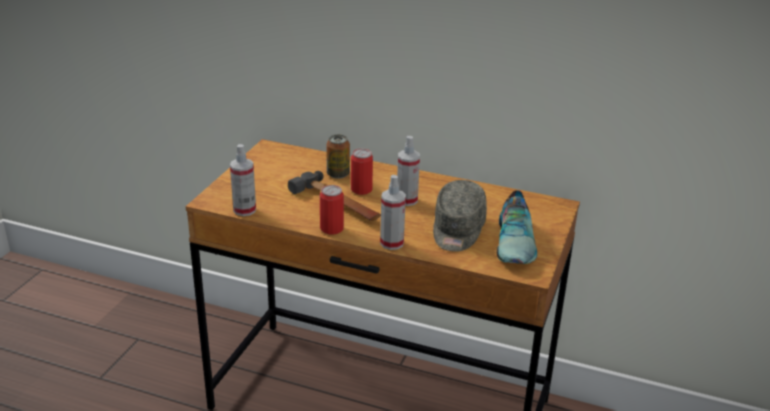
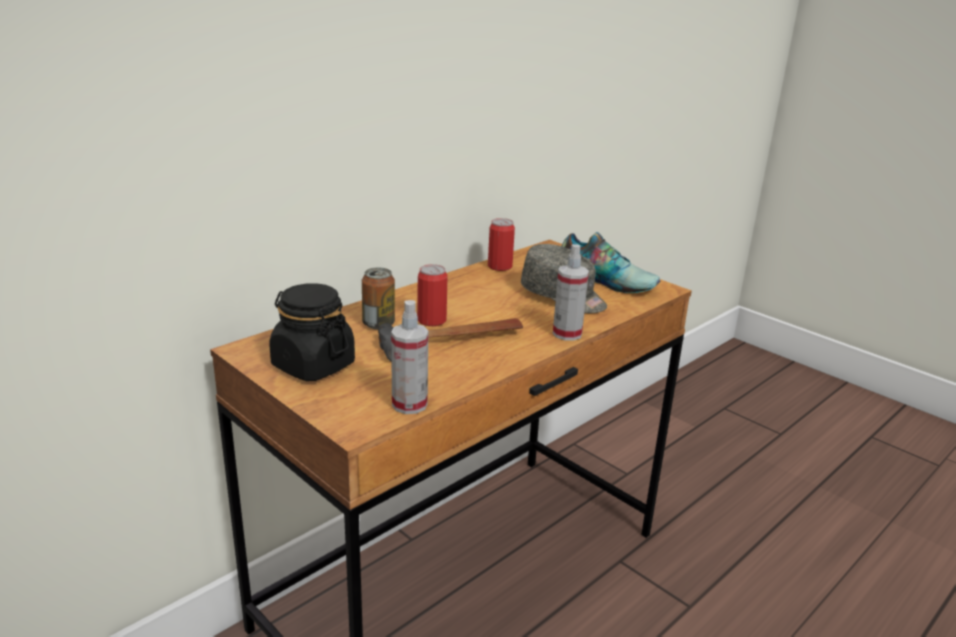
camera: 65 degrees left, 5 degrees down
(266, 170) = (313, 365): none -> black jar
(332, 228) = (509, 358): can -> can (500, 266)
(407, 200) = (480, 304): spray bottle -> none

